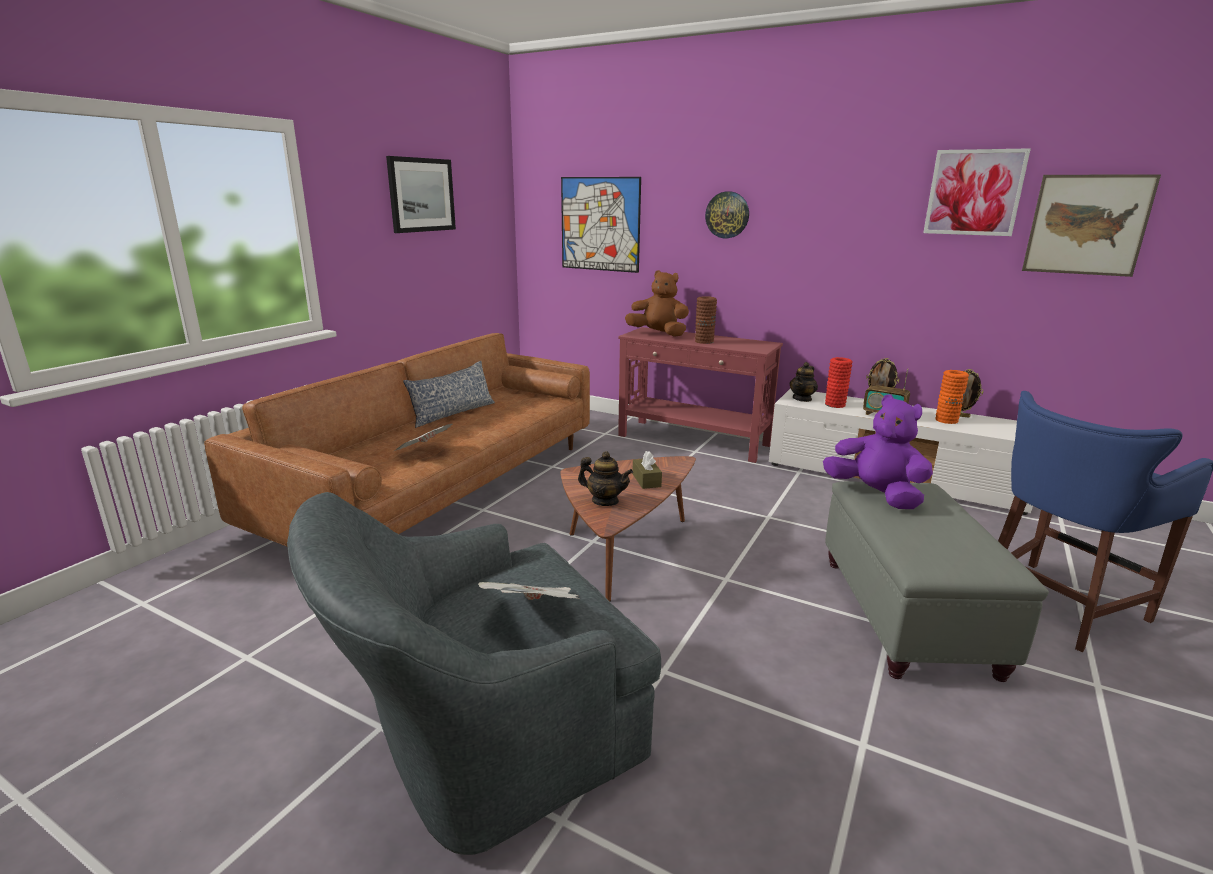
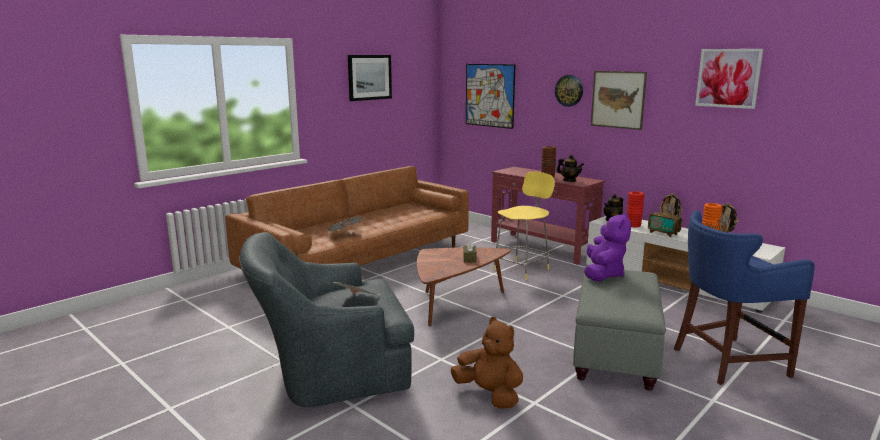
camera: 15 degrees right, 5 degrees down
(452, 413) = (372, 215): pillow -> none
(605, 501) = (436, 266): teapot -> teapot (569, 180)
(658, 334) = (520, 171): brown plush toy -> brown plush toy (489, 394)
(686, 477) = (522, 269): none -> yellow stool
(875, 495) = (603, 274): purple plush toy -> purple plush toy turned 45 degrees clockwise
(1087, 225) = (805, 102): picture -> picture (618, 99)

